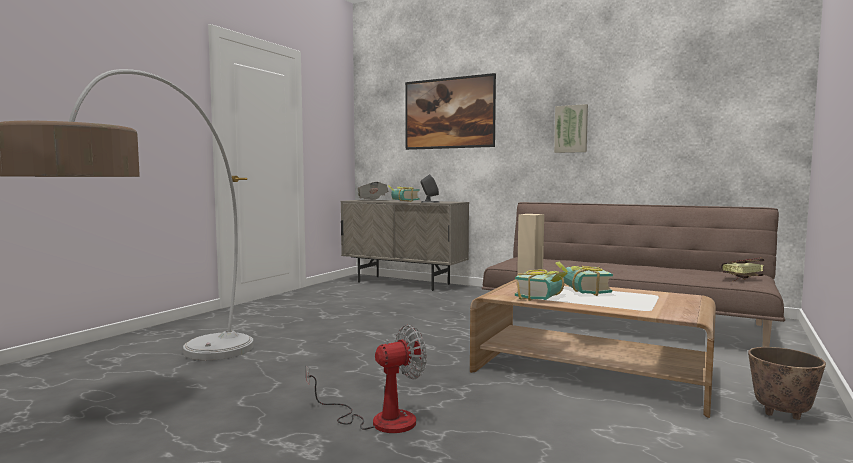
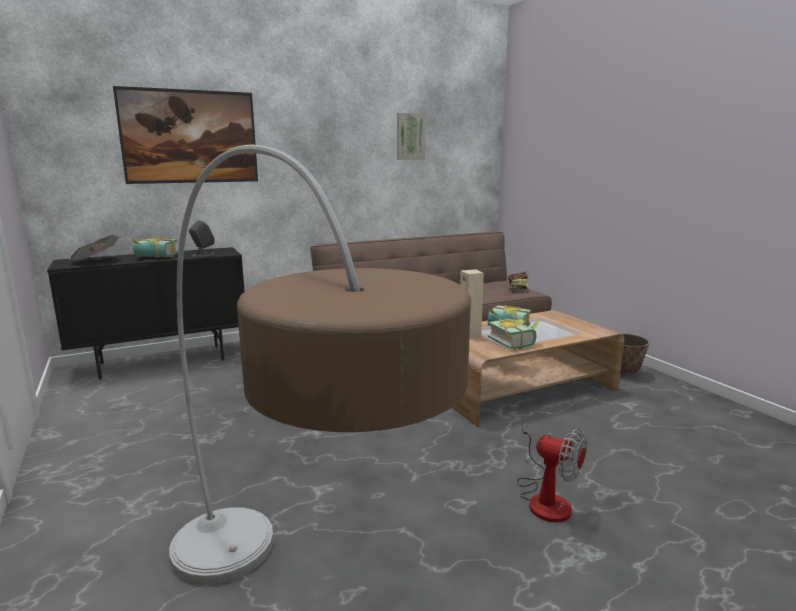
camera: 55 degrees left, 10 degrees up
(379, 420) = (545, 498): fan -> fan turned 120 degrees clockwise
(403, 283) = (163, 361): beige cabinet -> black cabinet
(571, 129) = (339, 163): picture -> picture (410, 136)

